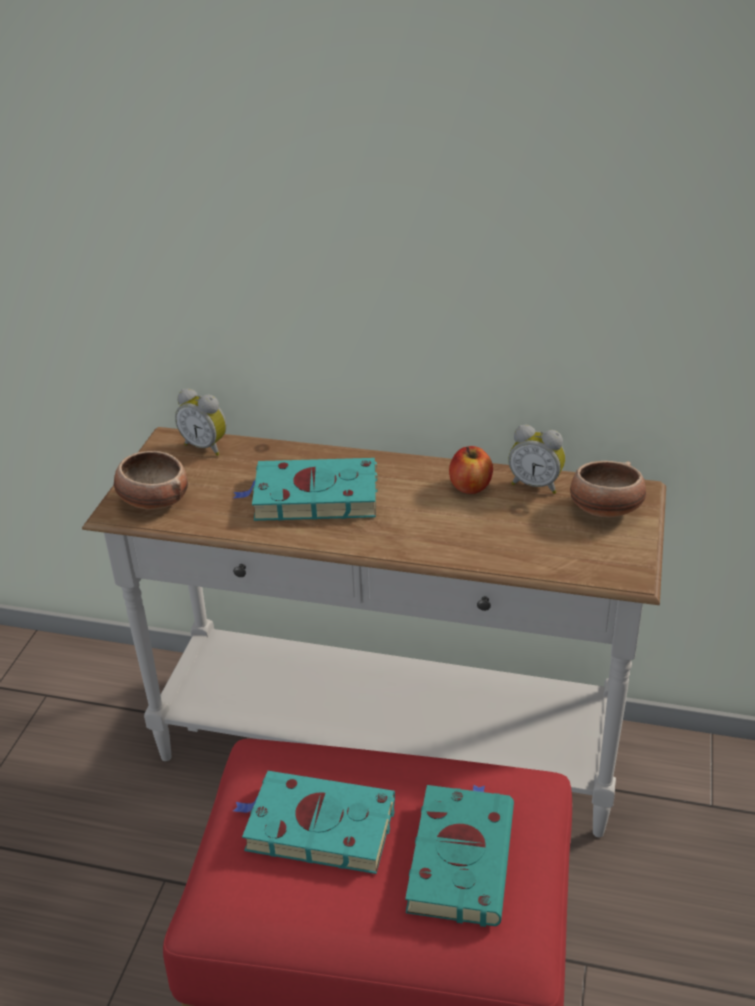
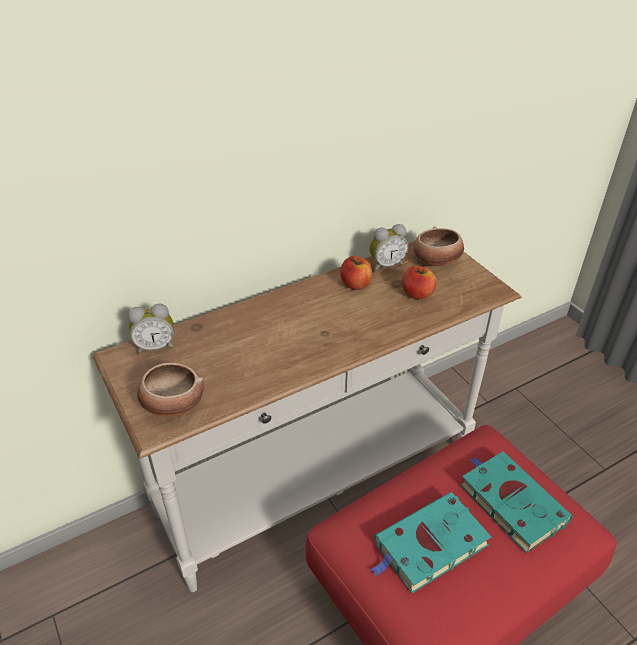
camera: 45 degrees left, 5 degrees up
(311, 497) = (276, 341): turquoise book -> none
(524, 531) = (417, 294): none -> apple

